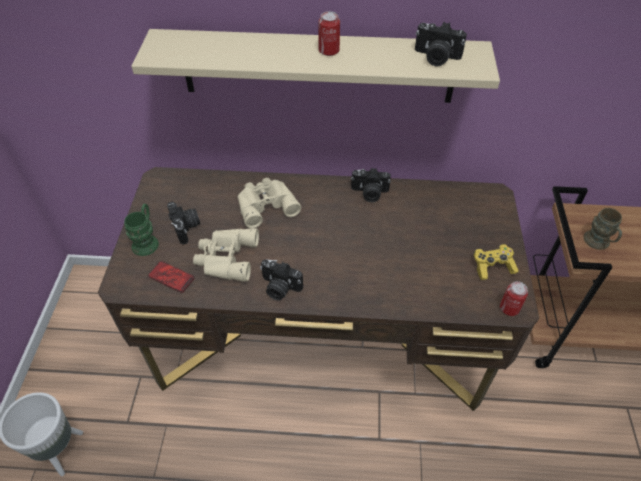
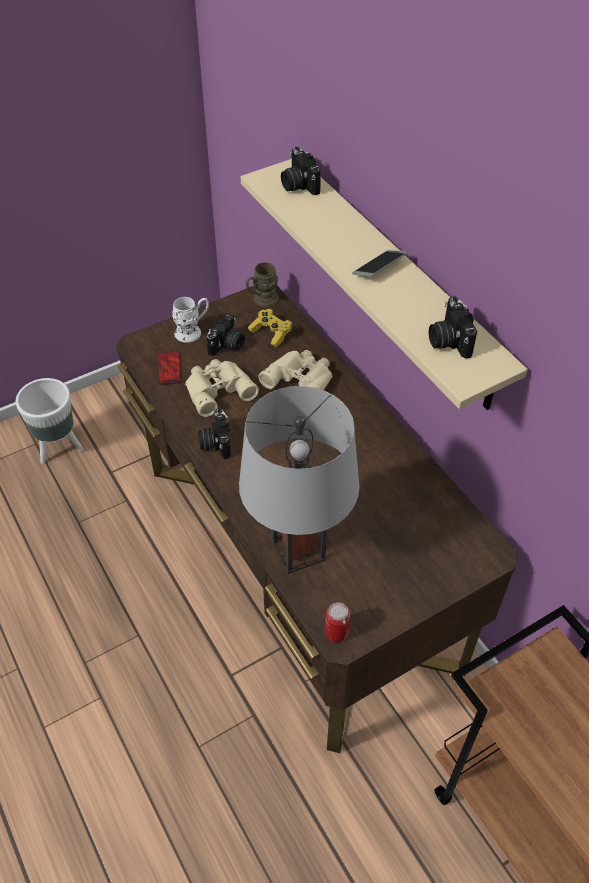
camera: 55 degrees right, 0 degrees up
(147, 241) = (192, 331): green mug -> white mug
(328, 51) = (379, 268): can -> phone
(369, 193) = (388, 446): camera -> camera (298, 185)
(423, 291) = (298, 550): none -> grey table lamp
(492, 267) = (380, 594): yellow game controller -> yellow game controller (271, 333)
(598, 243) = (530, 698): brown mug -> brown mug (261, 300)

